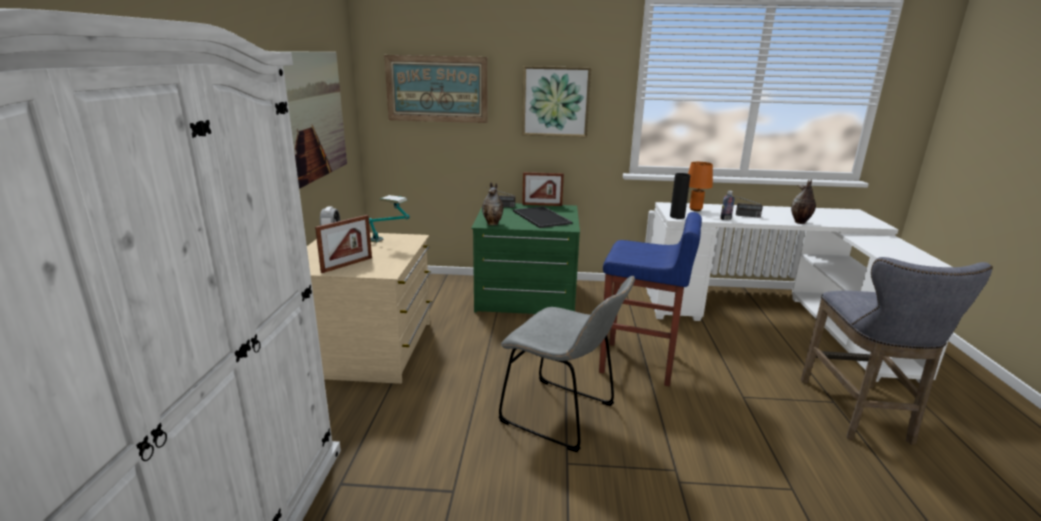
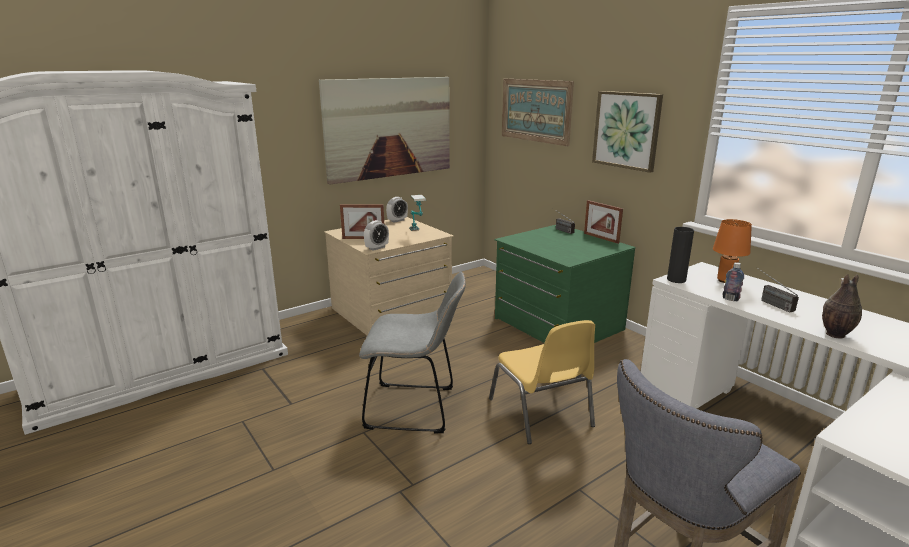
camera: 50 degrees right, 0 degrees up
(390, 269) = (377, 248): none -> alarm clock
(493, 223) = (517, 240): vase -> none
(542, 217) = (570, 247): tray -> none
(563, 415) = (416, 408): grey chair -> grey chair turned 75 degrees counterclockwise
(639, 364) = (541, 413): blue stool -> yellow chair

